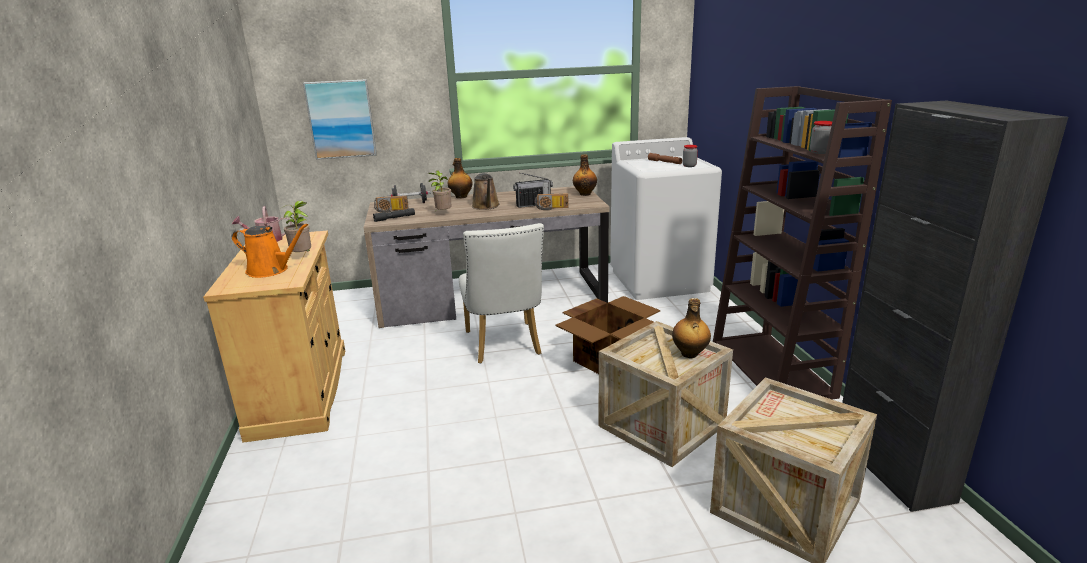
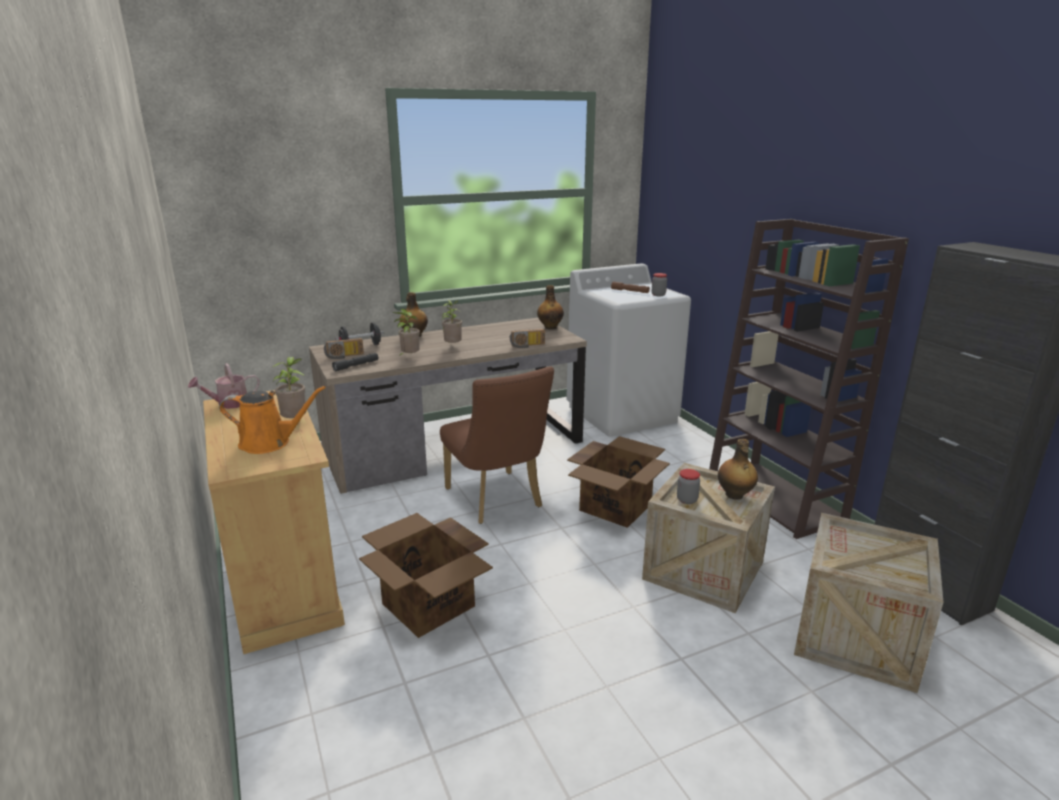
camera: 15 degrees left, 0 degrees up
(341, 119) = (270, 250): picture -> none
(401, 424) = (428, 606): none -> cardboard box
(486, 206) = (453, 346): brown watering can -> potted plant
(504, 346) = (497, 501): white chair -> brown chair
(533, 204) = (504, 342): radio -> none
(820, 152) = (837, 287): jar -> jar (687, 500)

